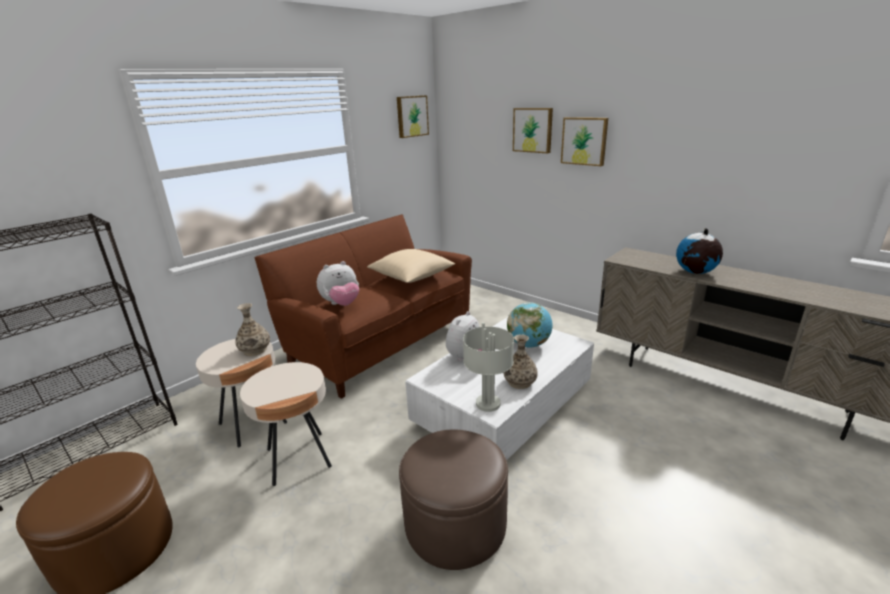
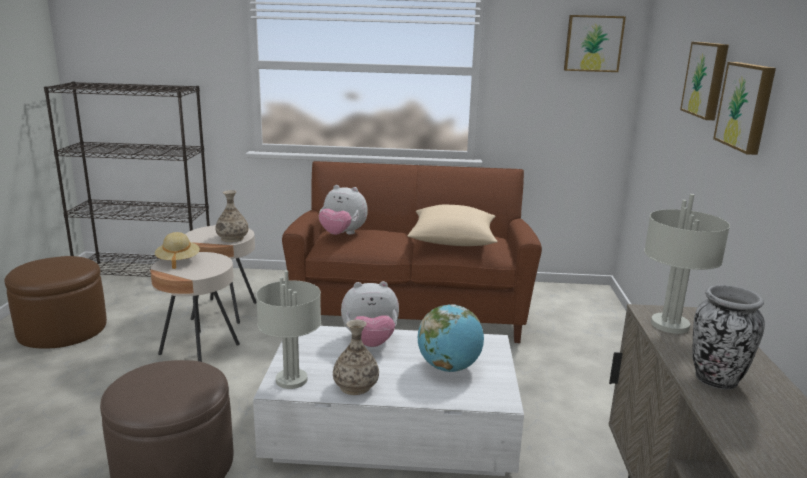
camera: 50 degrees right, 5 degrees down
(261, 388) = (178, 261): none -> beige hat
(636, 261) = (671, 325): none -> grey table lamp
(695, 272) = (716, 381): globe -> vase

